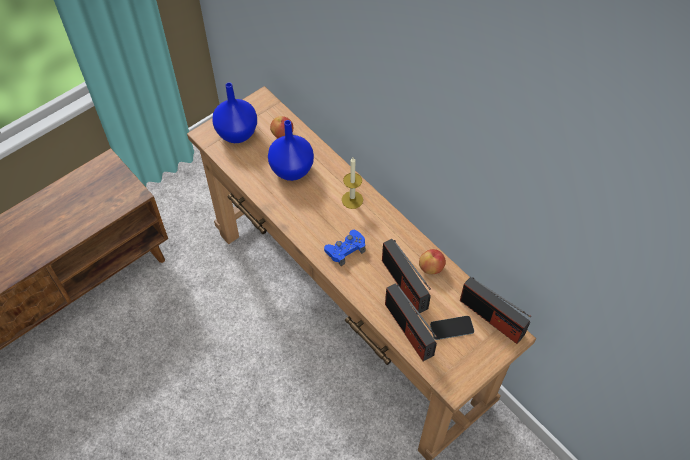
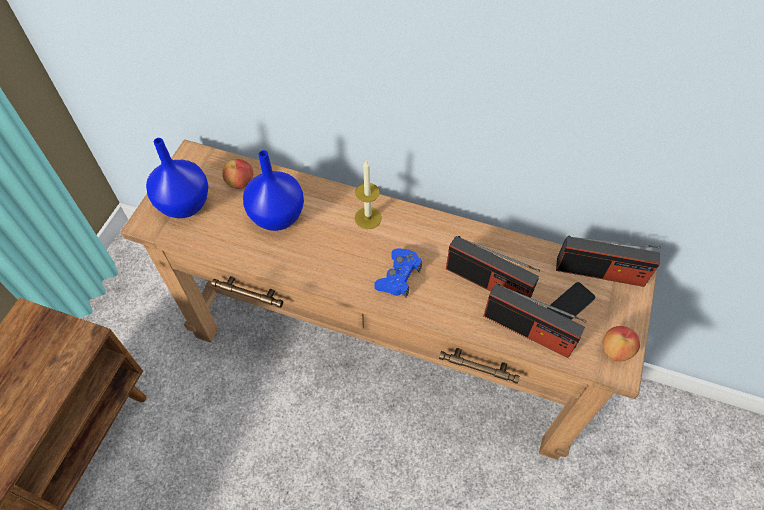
camera: 30 degrees left, 0 degrees up
(431, 267) = (502, 250): apple -> apple (615, 350)

